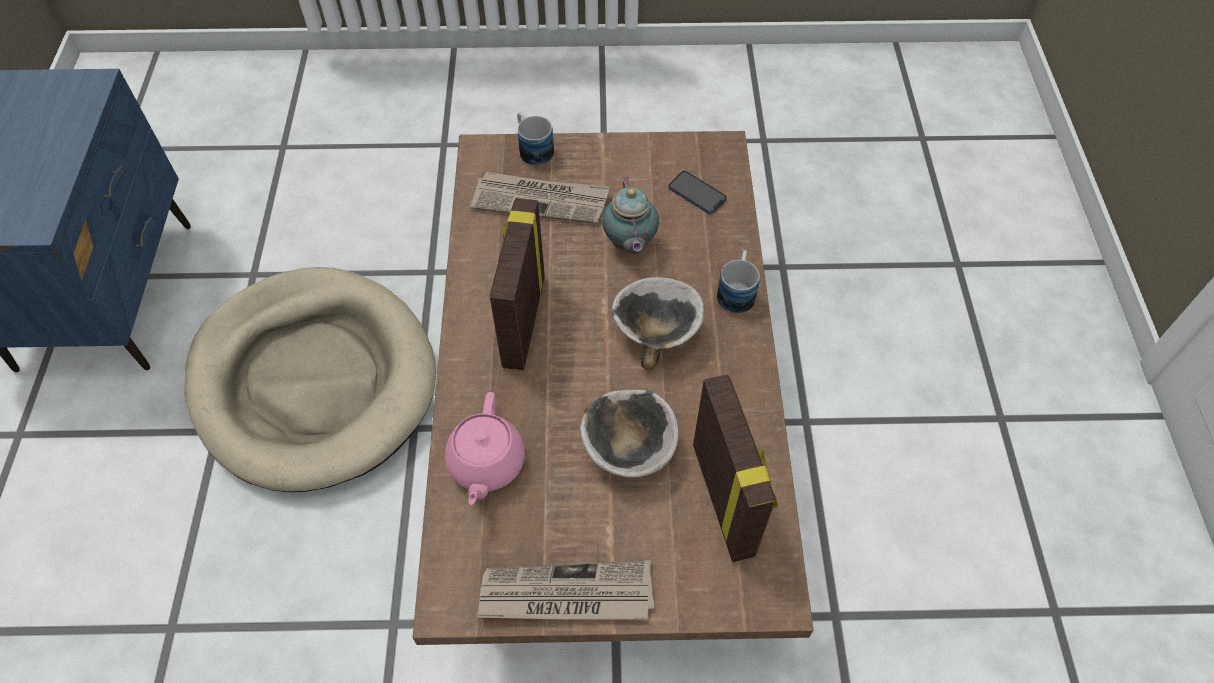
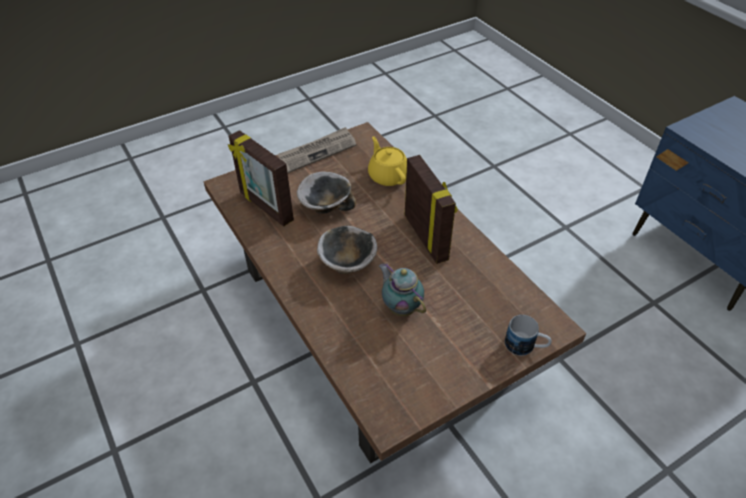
camera: 150 degrees right, 10 degrees down
(314, 380) = (549, 268): beige dog bed -> none
(486, 464) = (388, 175): pink teapot -> yellow teapot
(541, 200) = (483, 310): newspaper -> none
(697, 194) = (382, 368): phone -> none
(737, 291) = (312, 309): mug -> none

